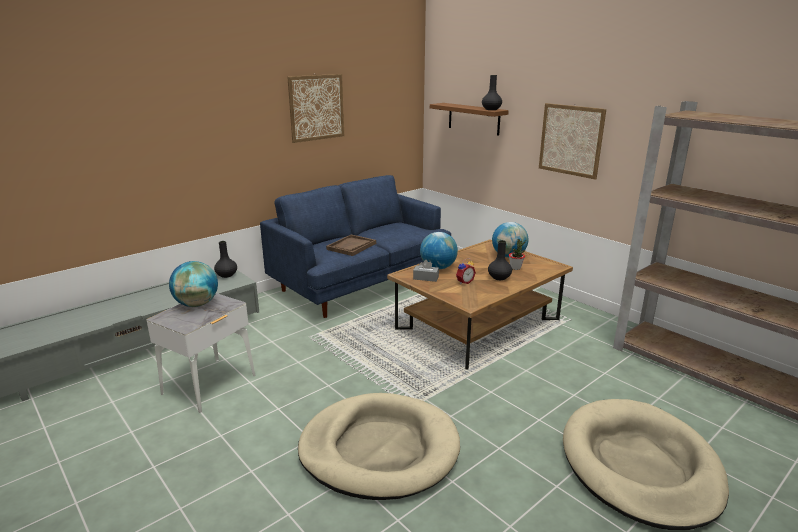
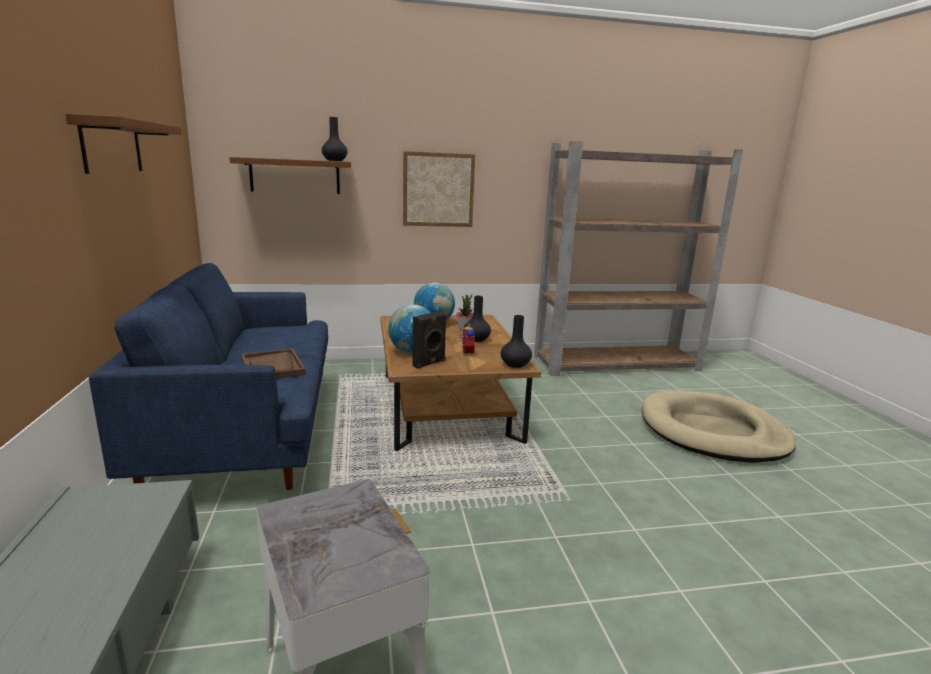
camera: 60 degrees left, 5 degrees down
(197, 304) = (306, 531): globe -> none
(227, 275) = (99, 502): black vase -> black vase (515, 364)
(316, 107) = (112, 146): picture -> brown shelf
(379, 449) = (637, 550): beige dog bed -> none
(425, 278) = (430, 363): grey tissue box -> black speaker

